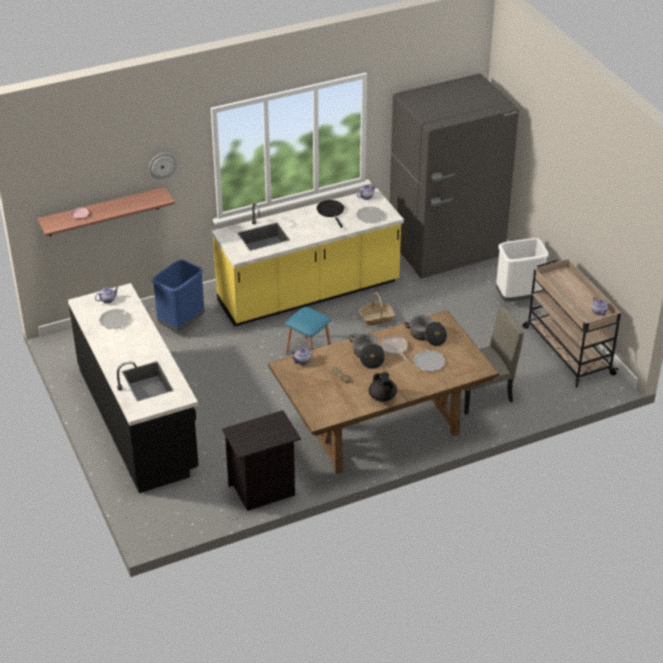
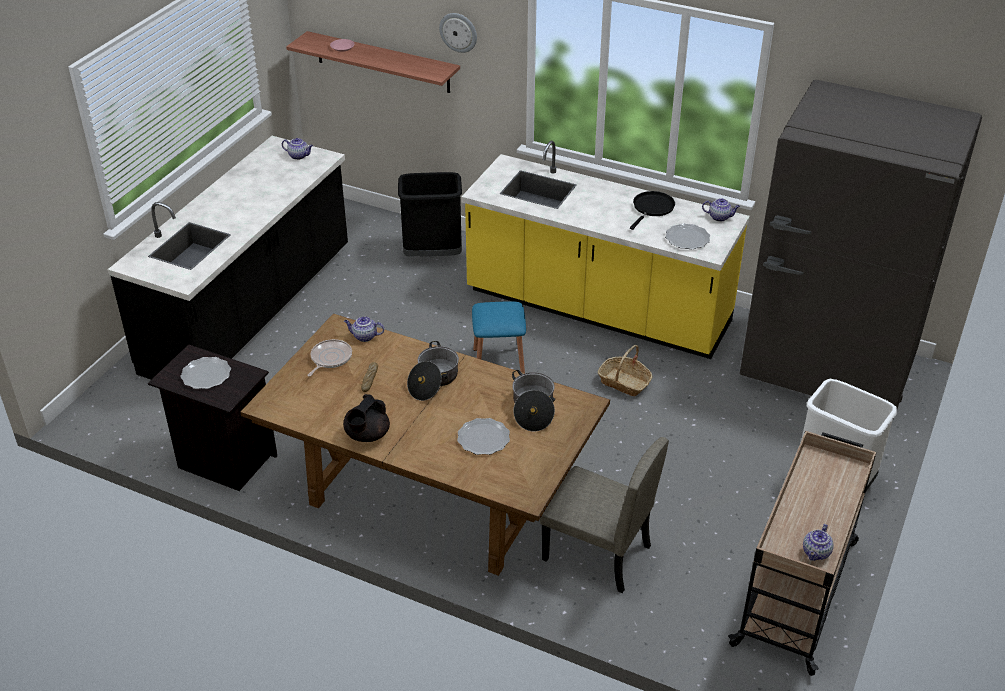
camera: 50 degrees right, 0 degrees up
(115, 320) = (270, 176): plate -> plate (206, 375)
(181, 324) = (432, 255): blue trash can -> black trash can
(394, 348) = (475, 395): frying pan -> frying pan (330, 358)

